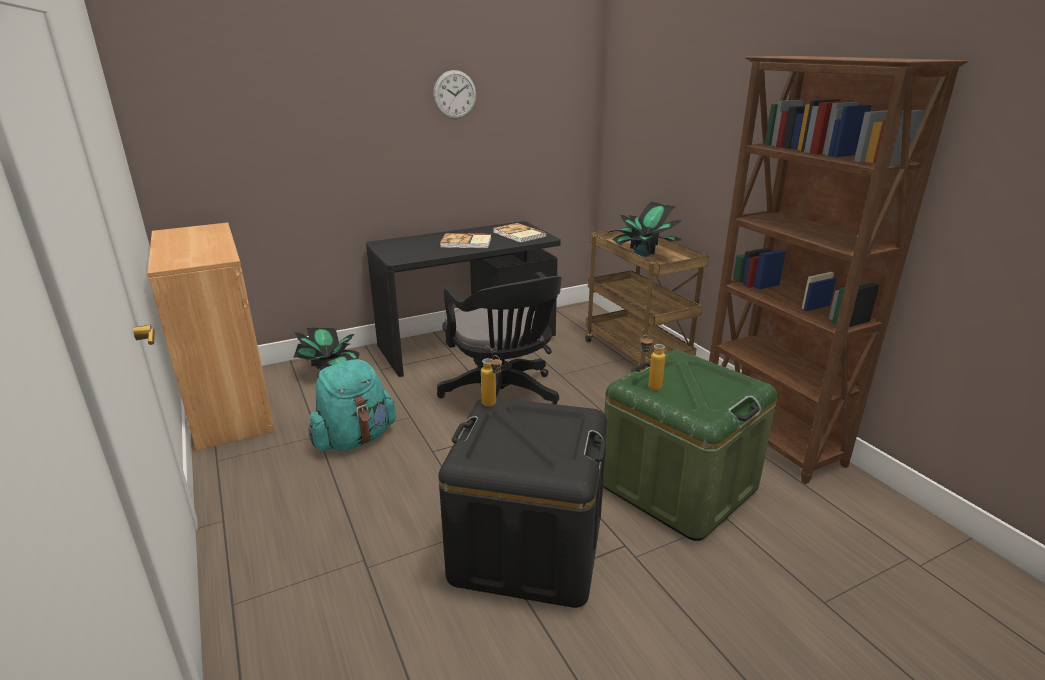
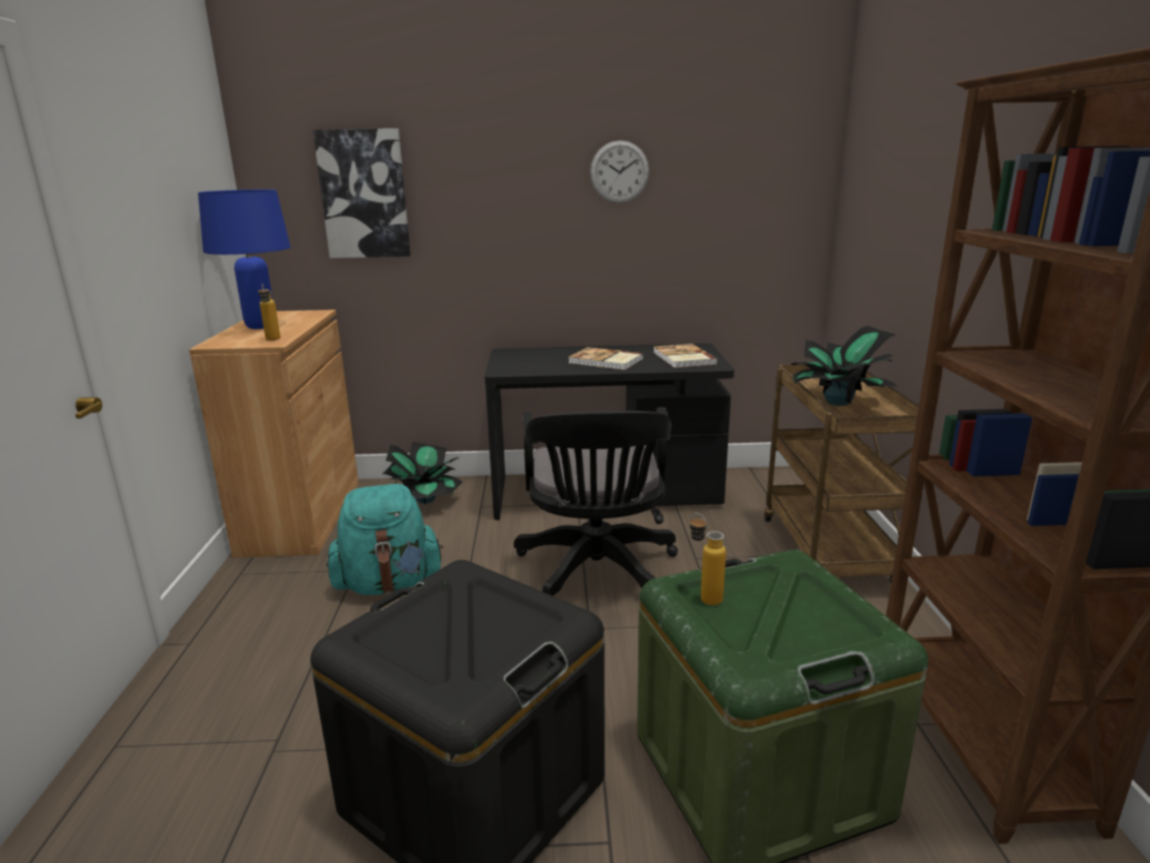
camera: 25 degrees right, 5 degrees down
(182, 245) = (260, 327): none -> blue table lamp
(245, 118) = (364, 194): none -> picture
(492, 405) = (457, 573): bottle -> bottle (272, 340)

